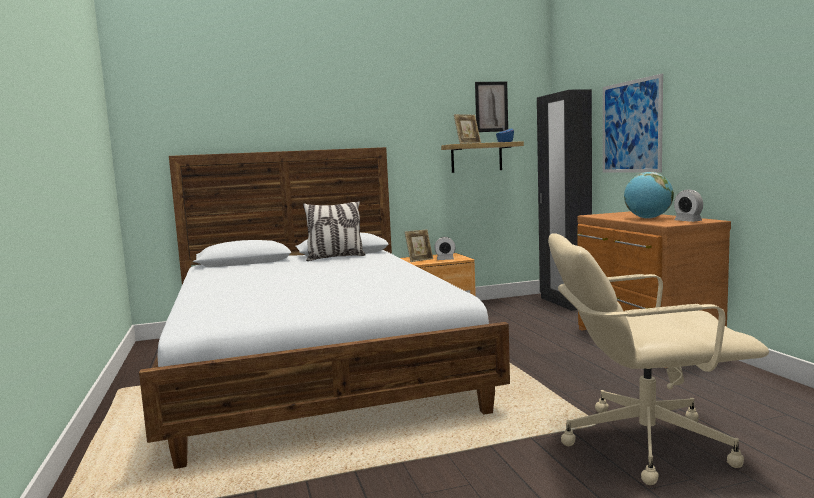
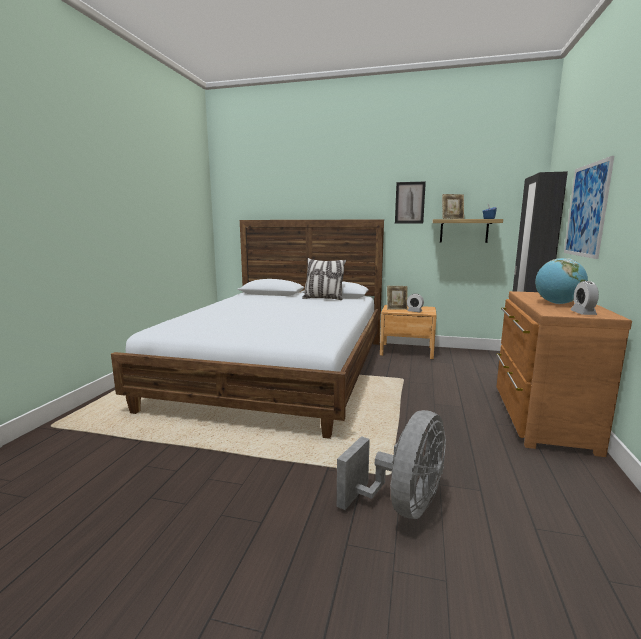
camera: 30 degrees right, 5 degrees up
(491, 106) = (483, 187): picture -> picture (409, 203)
(643, 443) = (402, 505): beige office chair -> grey fan

